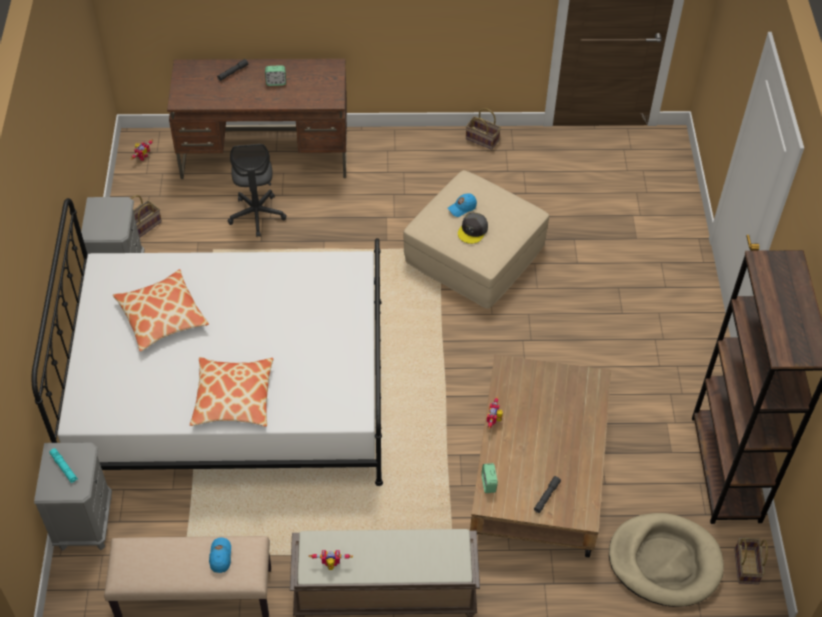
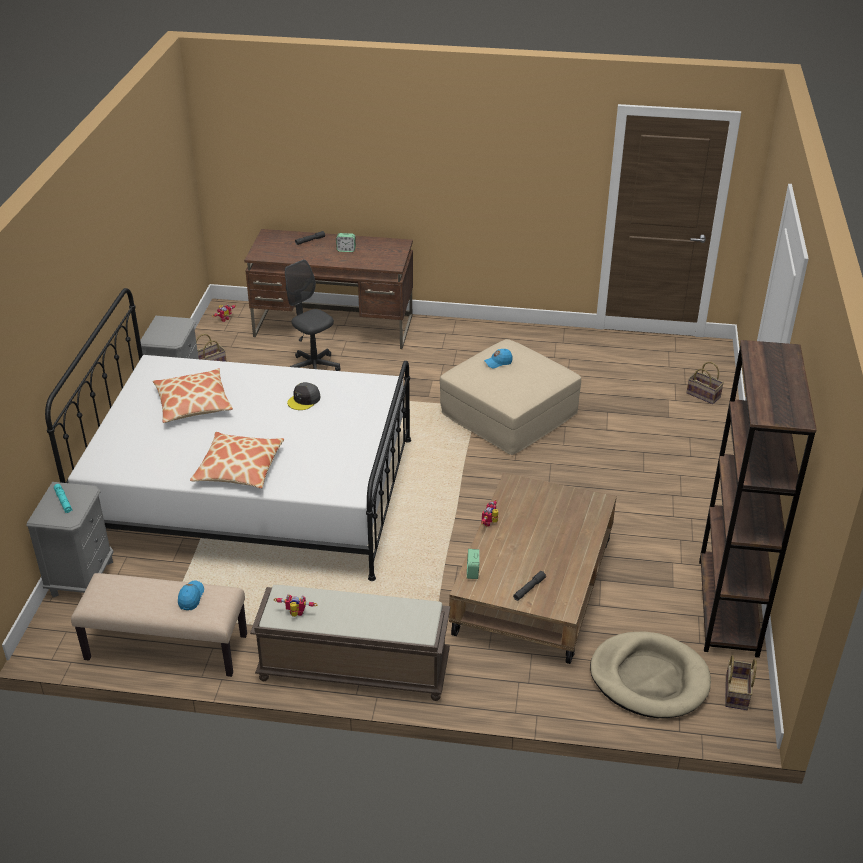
camera: 10 degrees right, 15 degrees down
(257, 215) = (313, 368): grey office chair -> grey office chair turned 135 degrees clockwise
(473, 230) = (504, 379): grey cap -> grey cap (304, 400)
(483, 139) = (536, 333): basket -> basket (704, 395)

